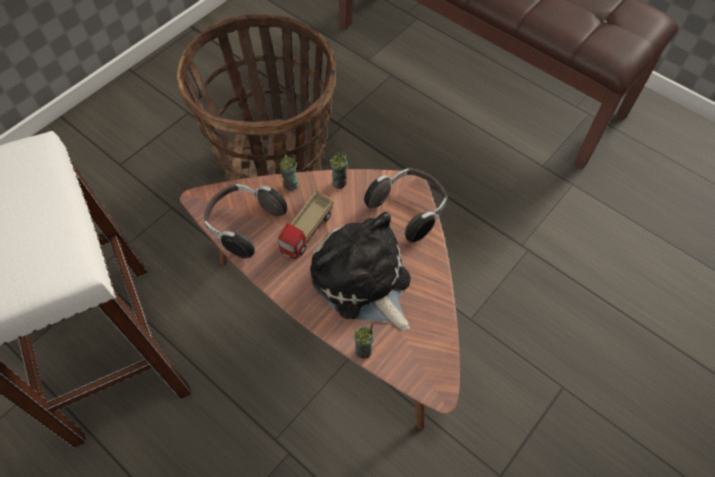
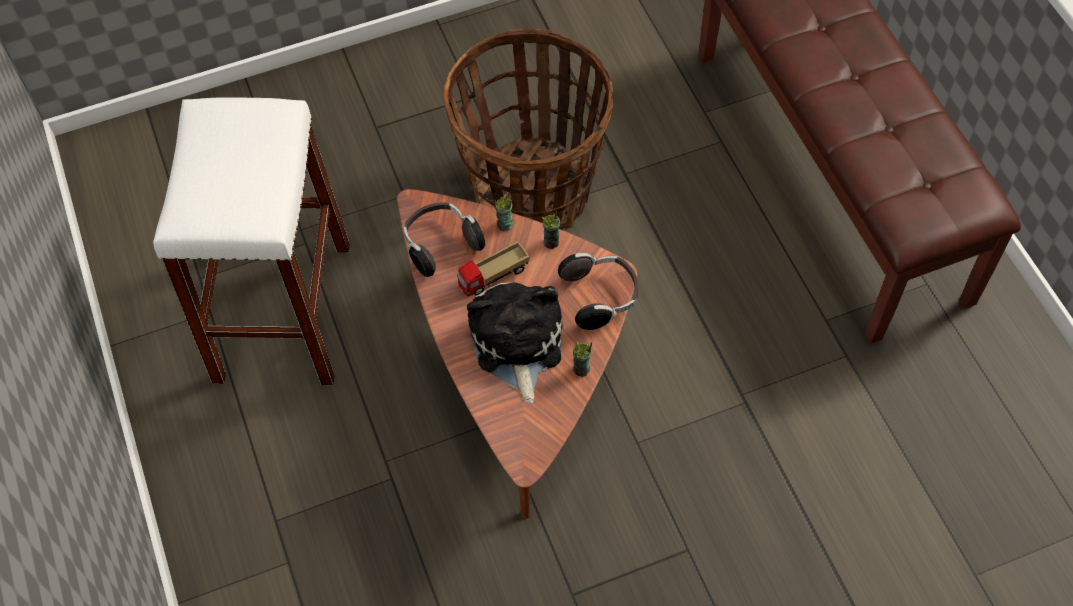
camera: 30 degrees right, 0 degrees up
(364, 350) = (481, 403): cup -> cup (581, 369)

